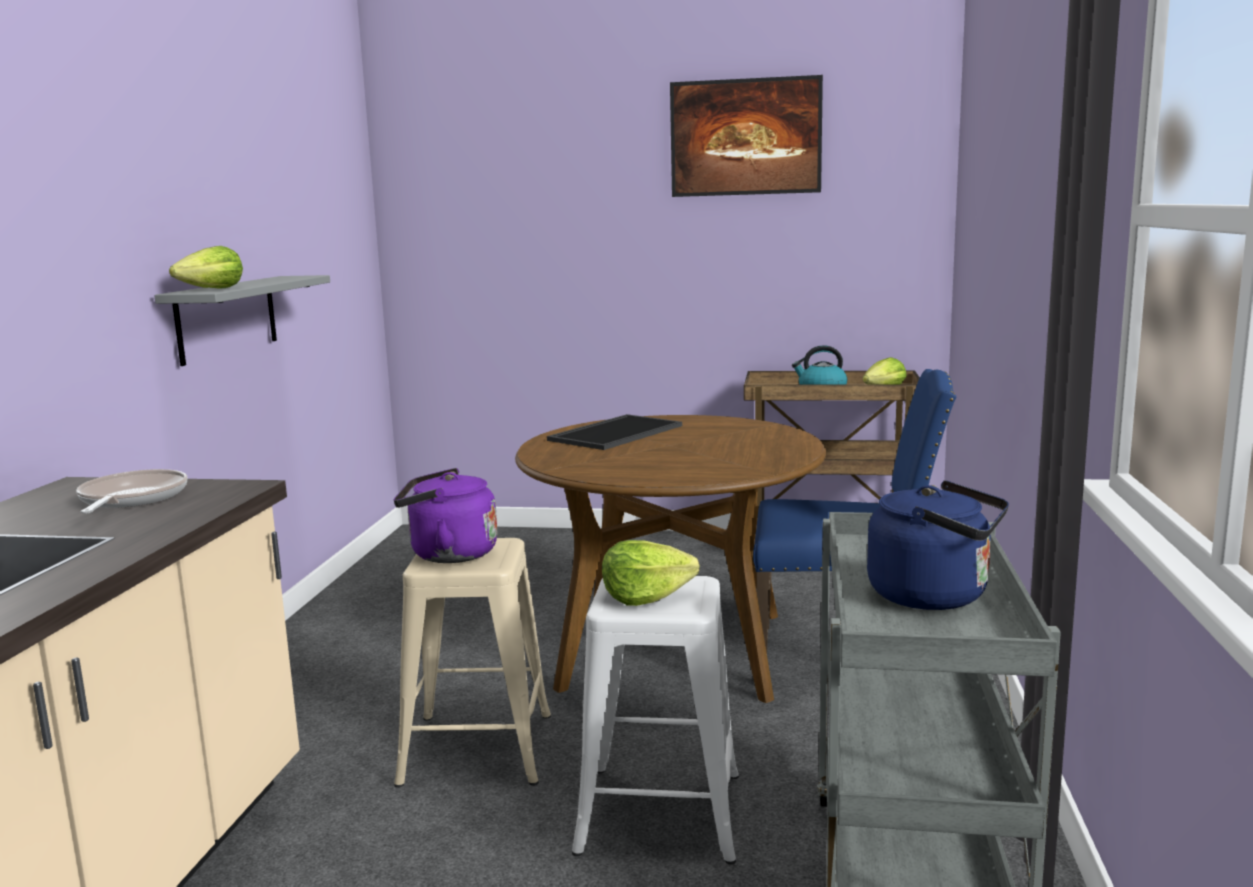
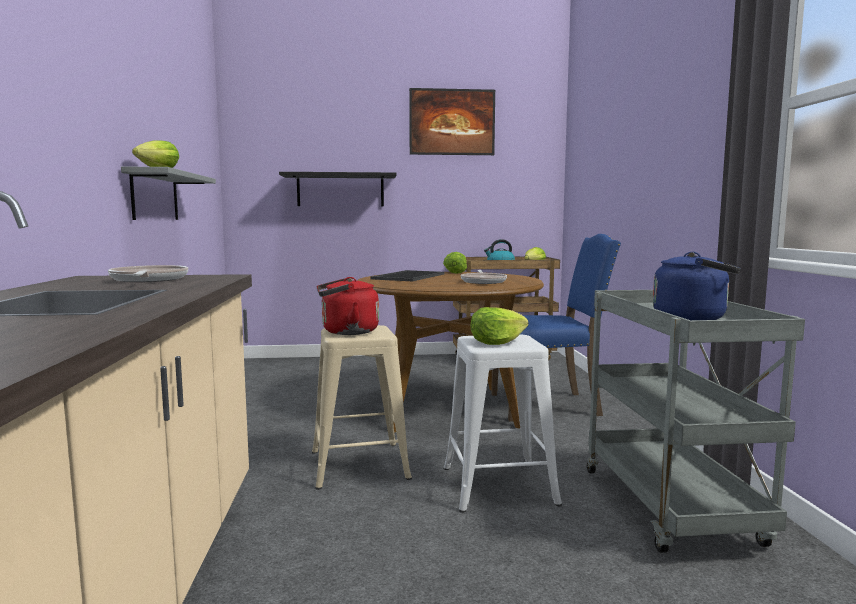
camera: 15 degrees left, 5 degrees down
(448, 554) = (346, 332): purple kettle -> red kettle
(560, 261) = (340, 190): none -> black shelf
(707, 420) = (455, 272): none -> lettuce
(716, 455) = (483, 281): none -> frying pan

